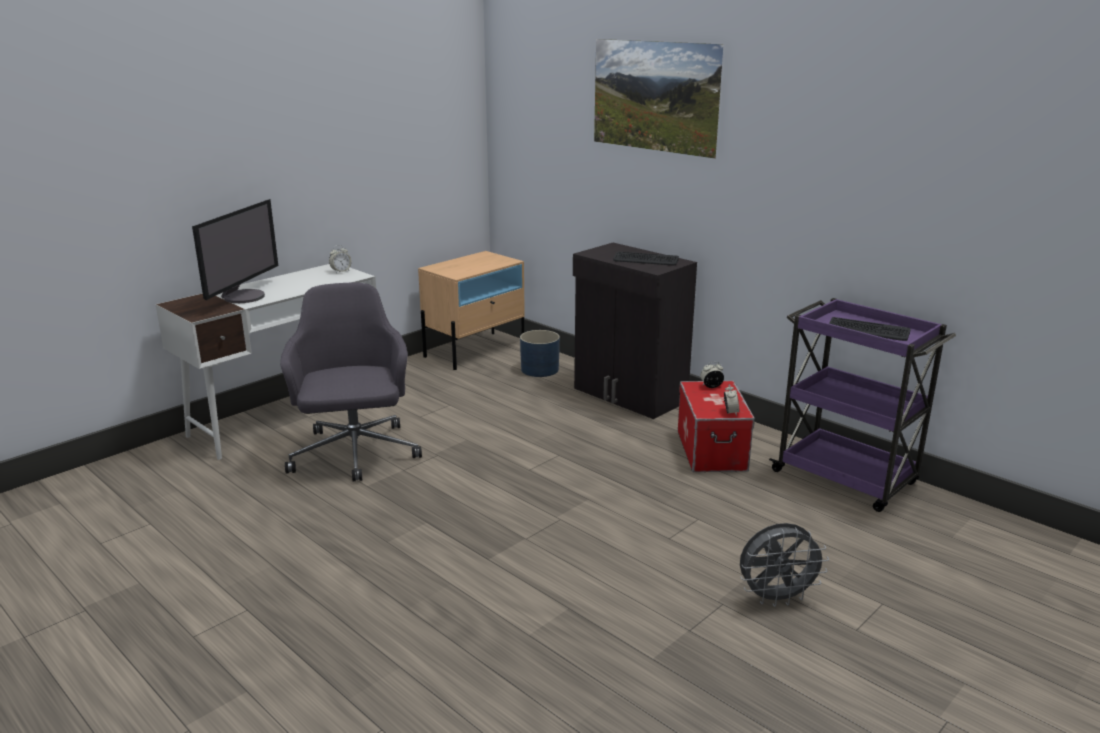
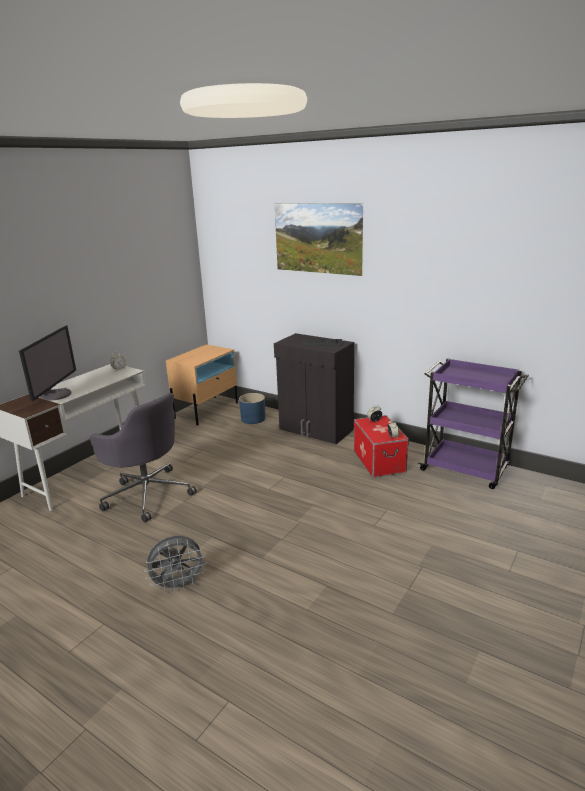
camera: 10 degrees left, 0 degrees up
(355, 454) = (147, 494): grey office chair -> grey office chair turned 150 degrees clockwise
(776, 598) = (454, 557): grey fan -> grey fan (178, 585)
(868, 330) = (475, 377): keyboard -> none

